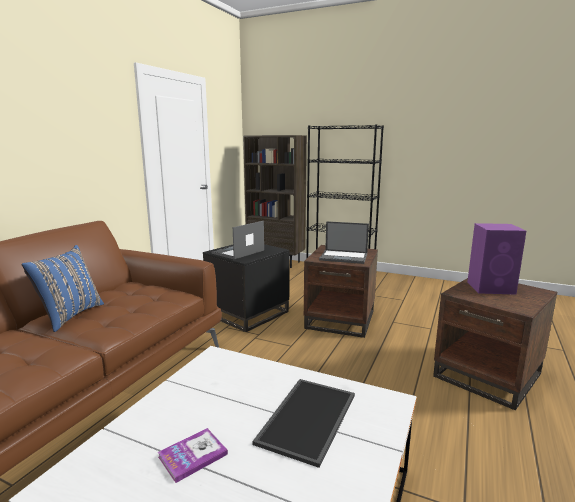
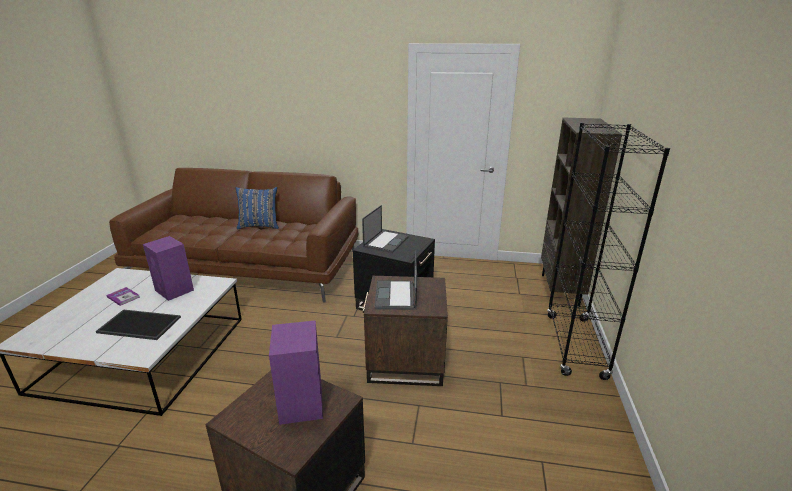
camera: 75 degrees right, 10 degrees up
(210, 395) = (175, 290): none -> purple speaker
(238, 252) = (386, 241): laptop -> laptop turned 90 degrees clockwise

